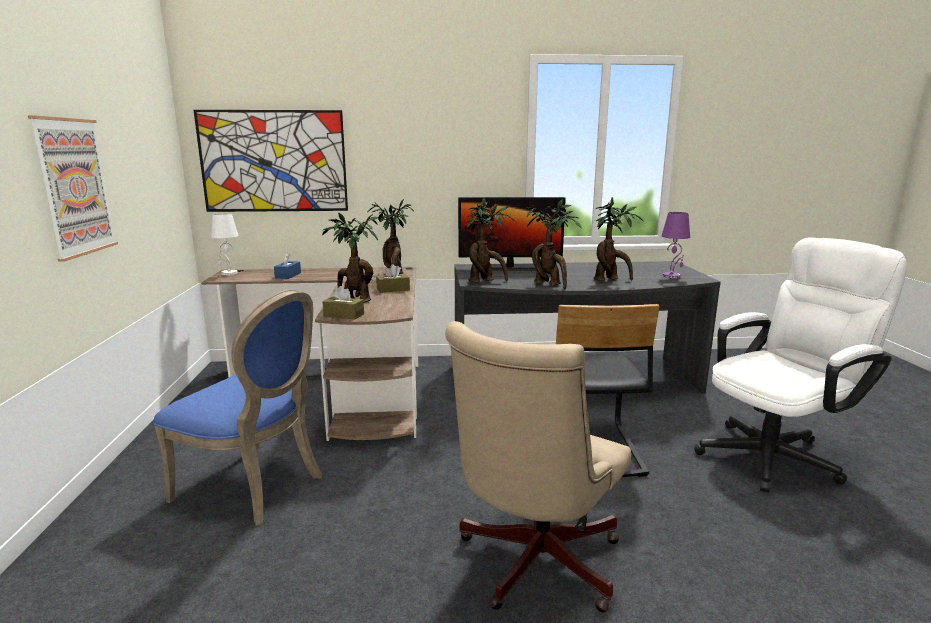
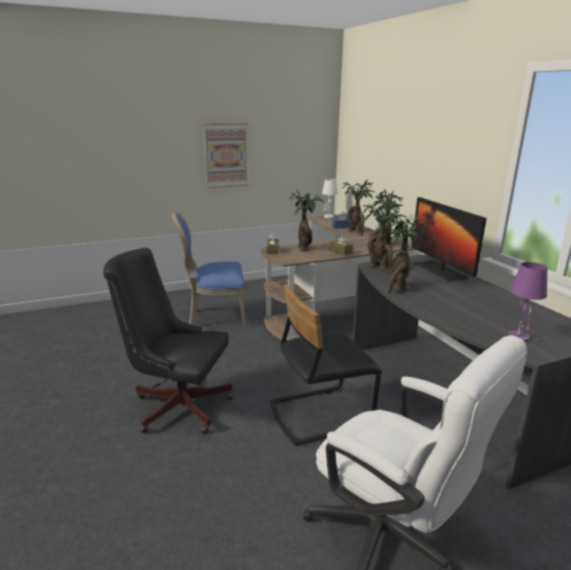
camera: 70 degrees right, 5 degrees up
(256, 486) = (214, 317): blue chair -> blue chair turned 75 degrees clockwise
(273, 161) = (367, 149): picture -> none
(533, 564) = (176, 405): beige office chair -> black office chair
(609, 280) = (451, 308): potted plant -> potted plant (356, 232)

